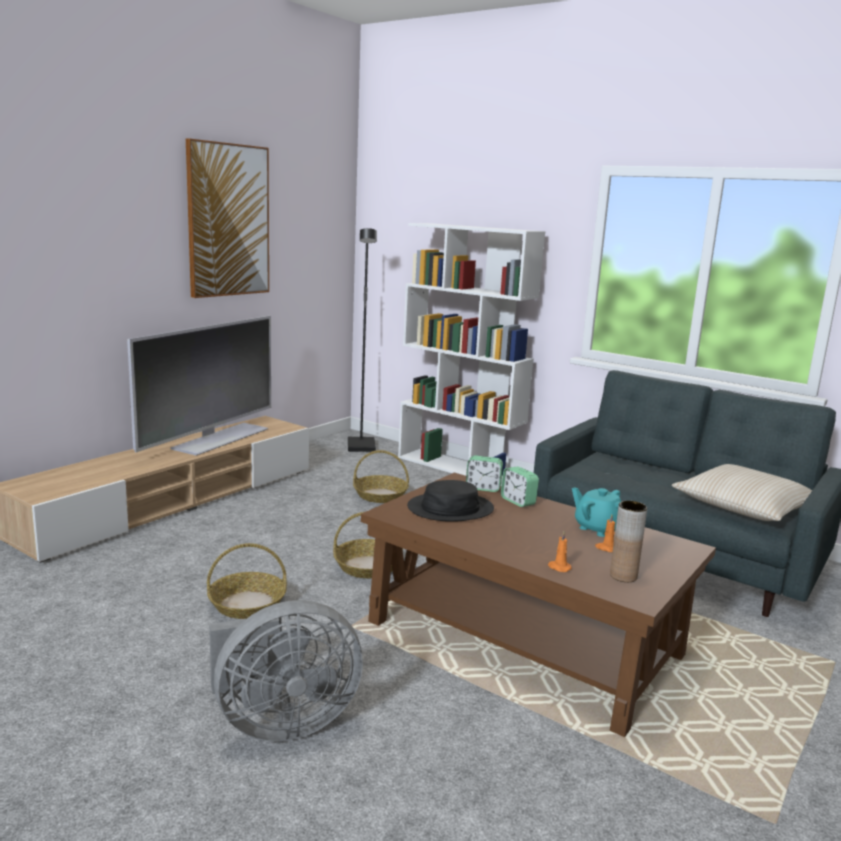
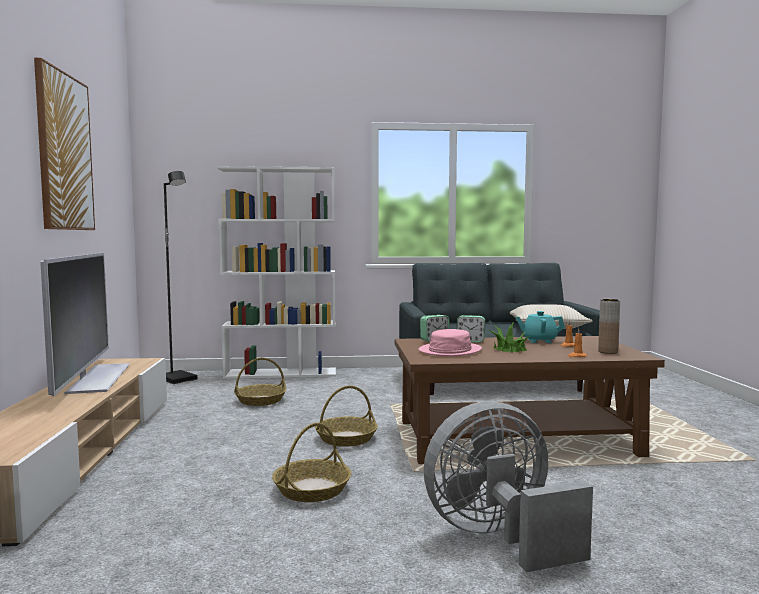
camera: 40 degrees left, 10 degrees down
(280, 723) = (498, 537): grey fan -> grey fan turned 135 degrees counterclockwise
(450, 509) = (450, 351): black hat -> pink hat
(519, 528) = (509, 349): none -> potted plant

